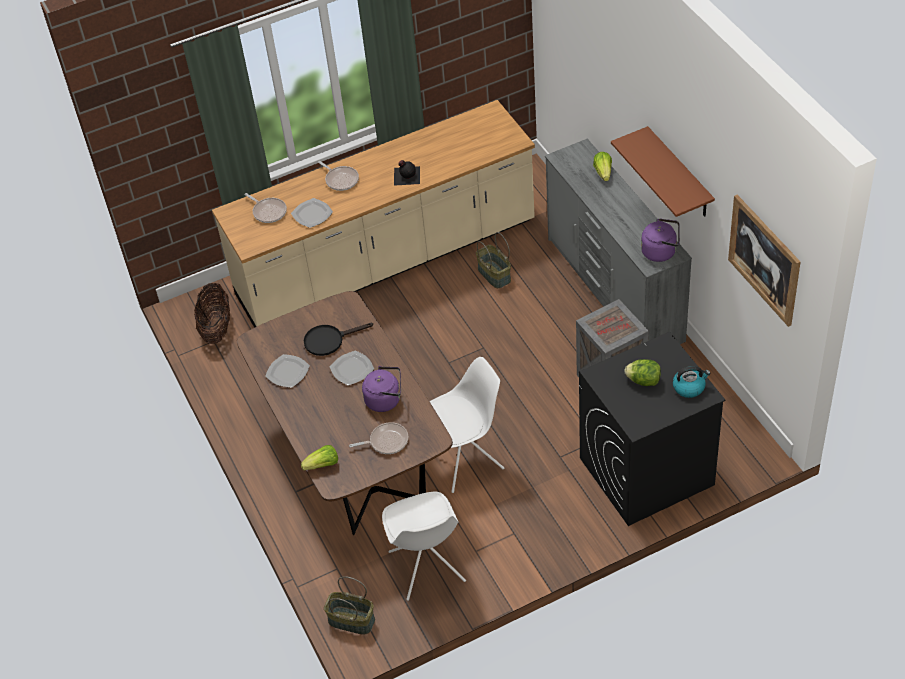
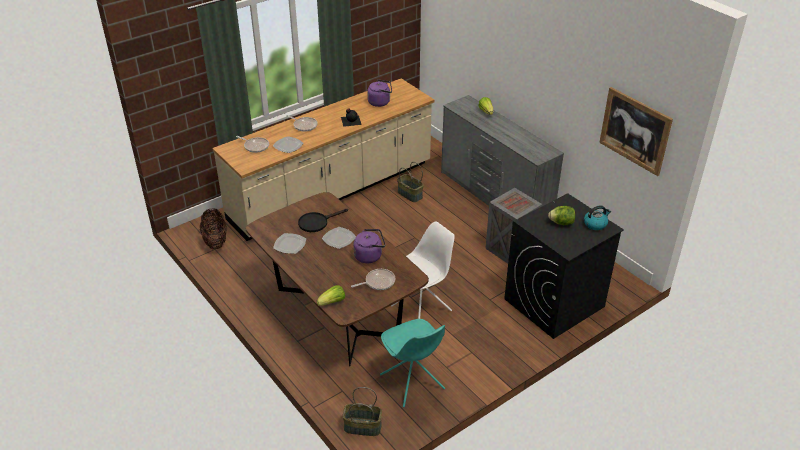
camera: 15 degrees left, 10 degrees down
(427, 568) = (412, 383): white chair -> turquoise chair
(661, 252) = (542, 151): purple kettle -> purple kettle (380, 102)
(679, 174) = (554, 92): brown shelf -> none

